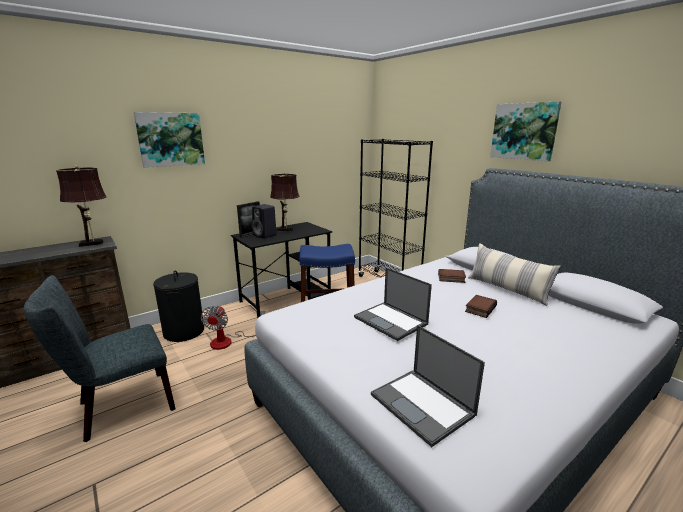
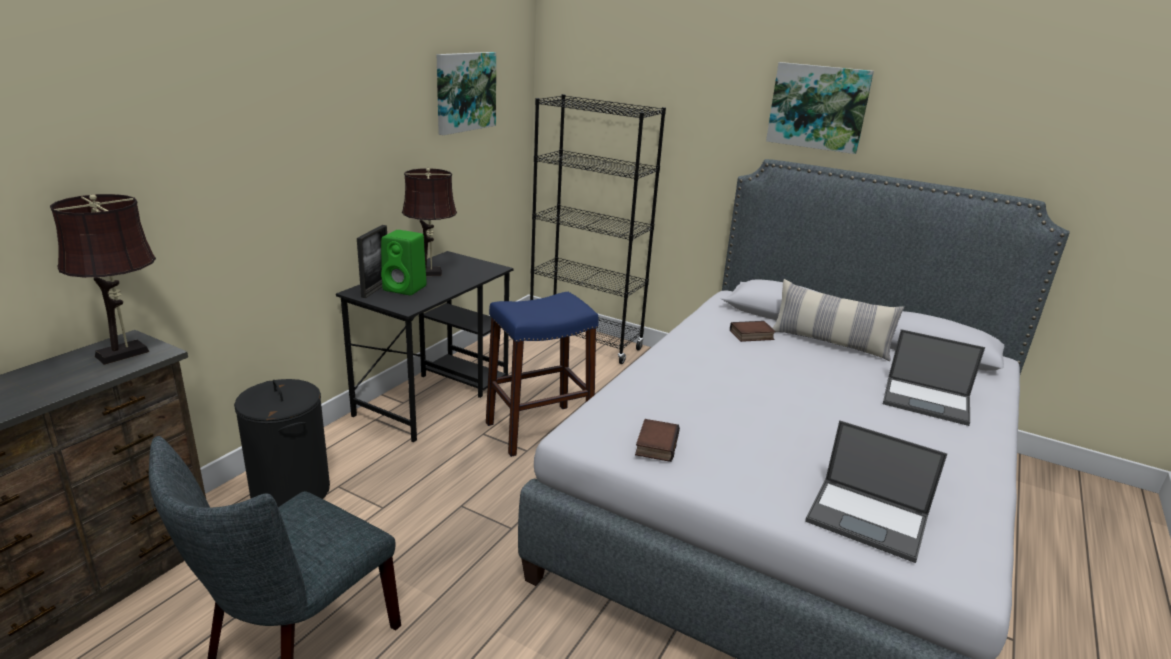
camera: 25 degrees left, 5 degrees up
(170, 139) = (235, 118): picture -> picture (465, 92)
(228, 341) = (394, 492): fan -> none
(265, 235) = (406, 288): black speaker -> green speaker
(391, 321) = (740, 415): laptop -> laptop (927, 401)
(479, 308) = (823, 377): book -> book (655, 444)

